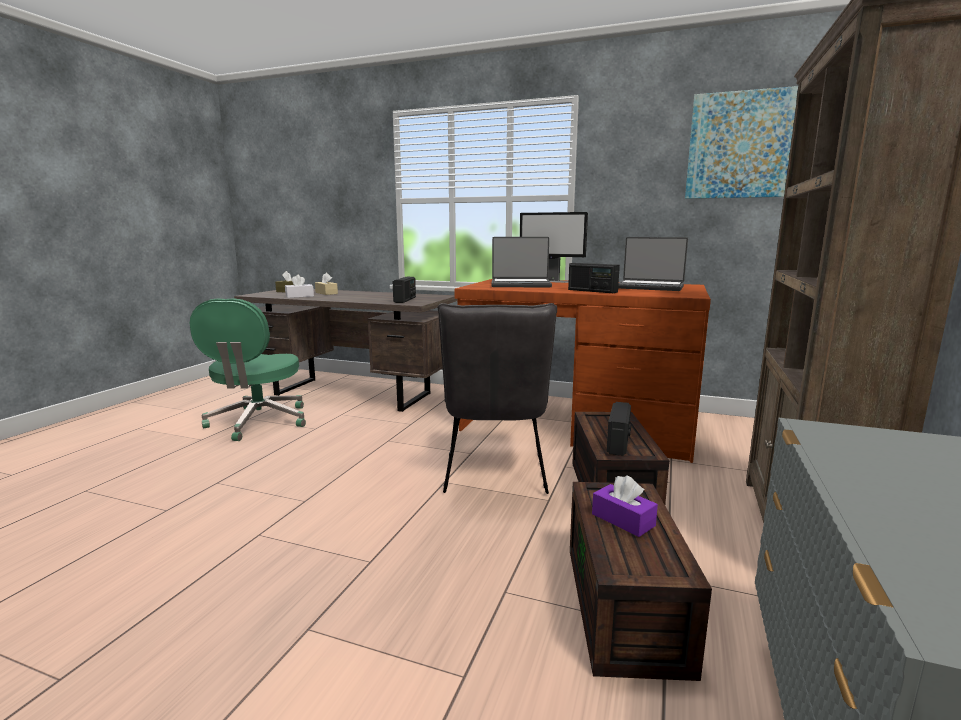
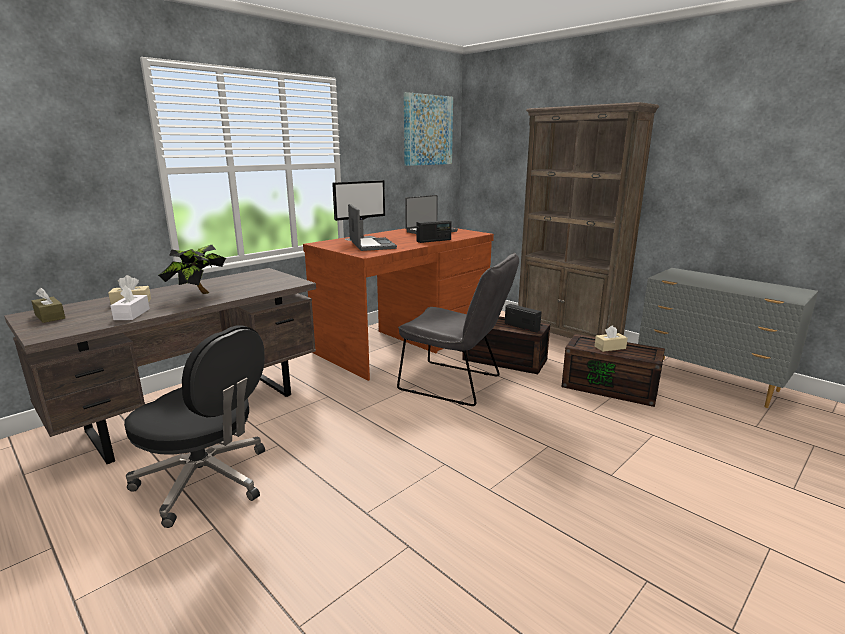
camera: 65 degrees left, 5 degrees up
(258, 422) = (206, 481): green office chair -> black office chair
(356, 296) = (198, 294): none -> potted plant
(405, 300) = (267, 283): radio -> none
(520, 285) = (371, 245): laptop -> laptop turned 45 degrees counterclockwise
(623, 520) = (610, 347): purple tissue box -> beige tissue box

